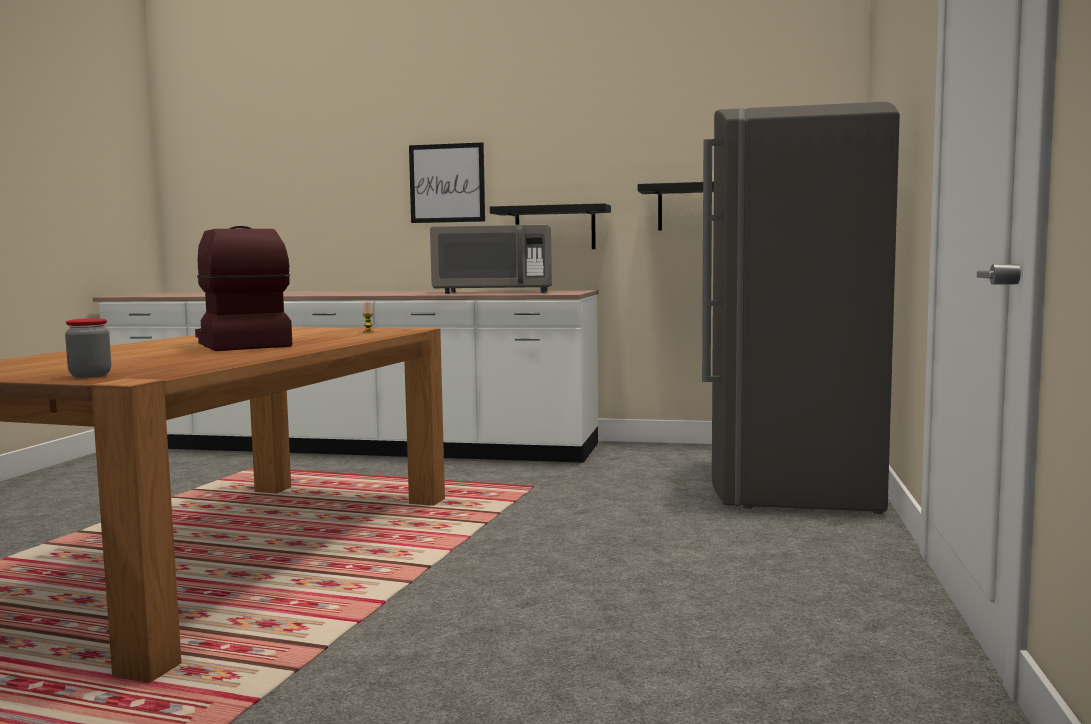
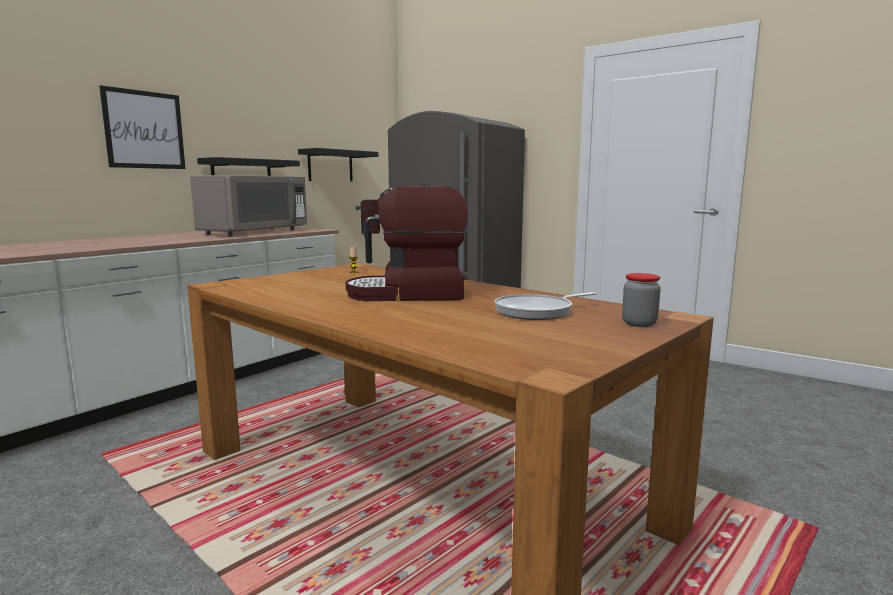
camera: 65 degrees left, 5 degrees up
(154, 361) = (537, 311): none -> frying pan

